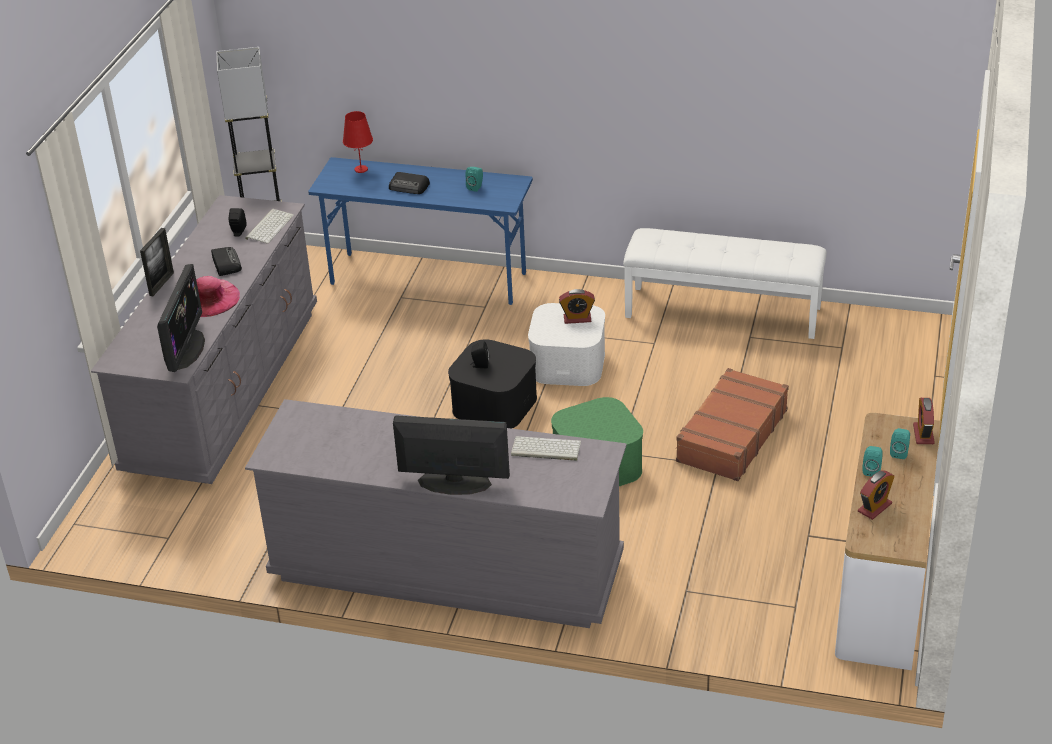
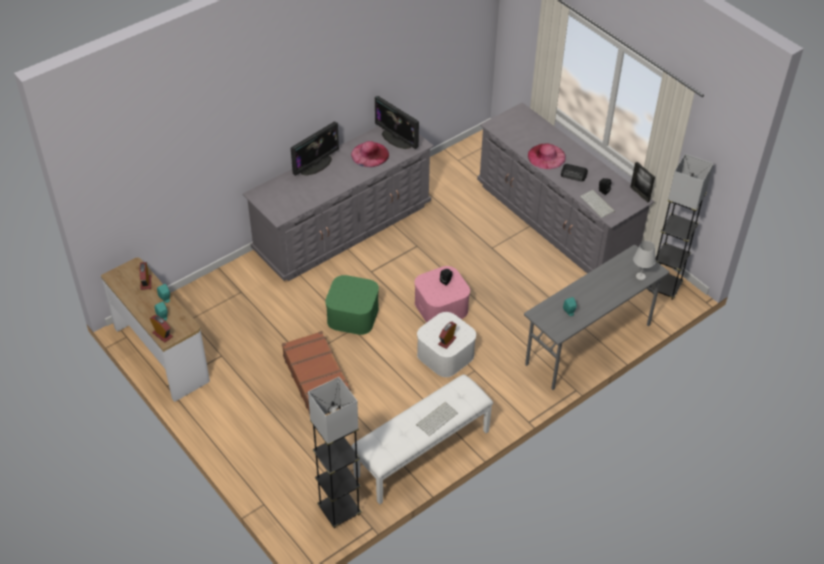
camera: 125 degrees right, 10 degrees up
(161, 284) = (576, 147): picture frame -> picture frame (639, 194)
(186, 349) = (508, 133): monitor -> monitor (397, 139)
(361, 169) = (640, 276): red table lamp -> white table lamp
(370, 445) = (370, 154): none -> pink hat
(409, 187) = (598, 285): radio -> none
(429, 278) = (588, 345): blue desk -> grey desk
(494, 403) = (441, 306): black storage box -> pink storage box
(545, 449) = (303, 201): keyboard -> keyboard (437, 418)
(865, 325) = (339, 510): none -> grey floor lamp

